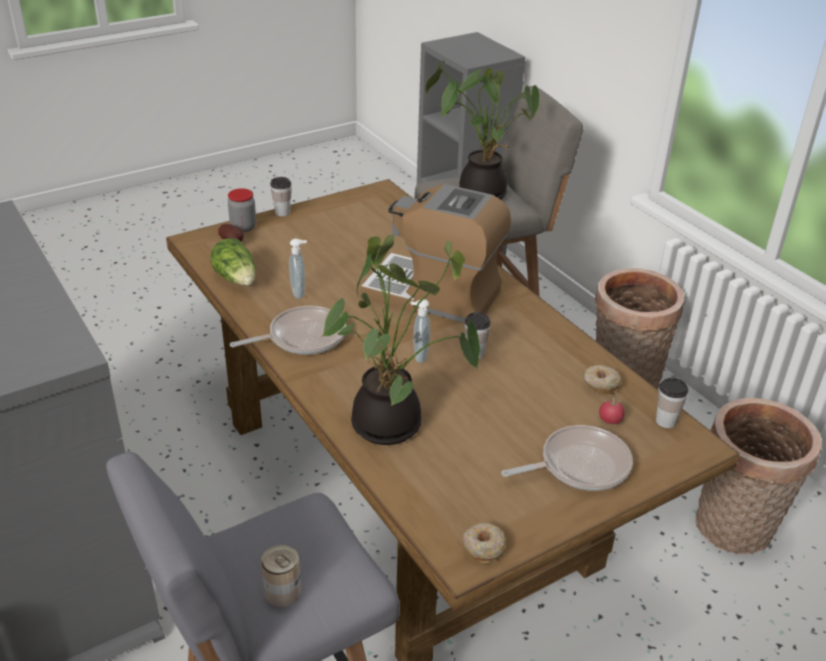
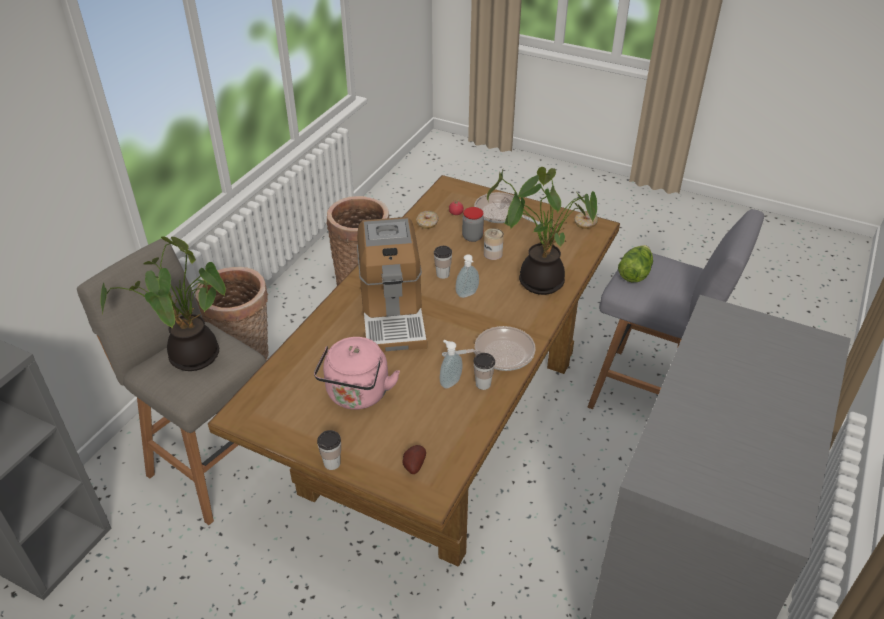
camera: 120 degrees left, 5 degrees up
(237, 279) = (464, 428): lettuce -> lettuce (634, 273)
(243, 227) = (381, 475): jar -> jar (472, 237)
(282, 592) = (674, 273): can -> can (493, 254)
(302, 337) = (499, 353): frying pan -> frying pan turned 135 degrees clockwise
(341, 243) = (357, 395): none -> pink kettle
(665, 421) = (439, 197): cup -> cup (483, 384)

